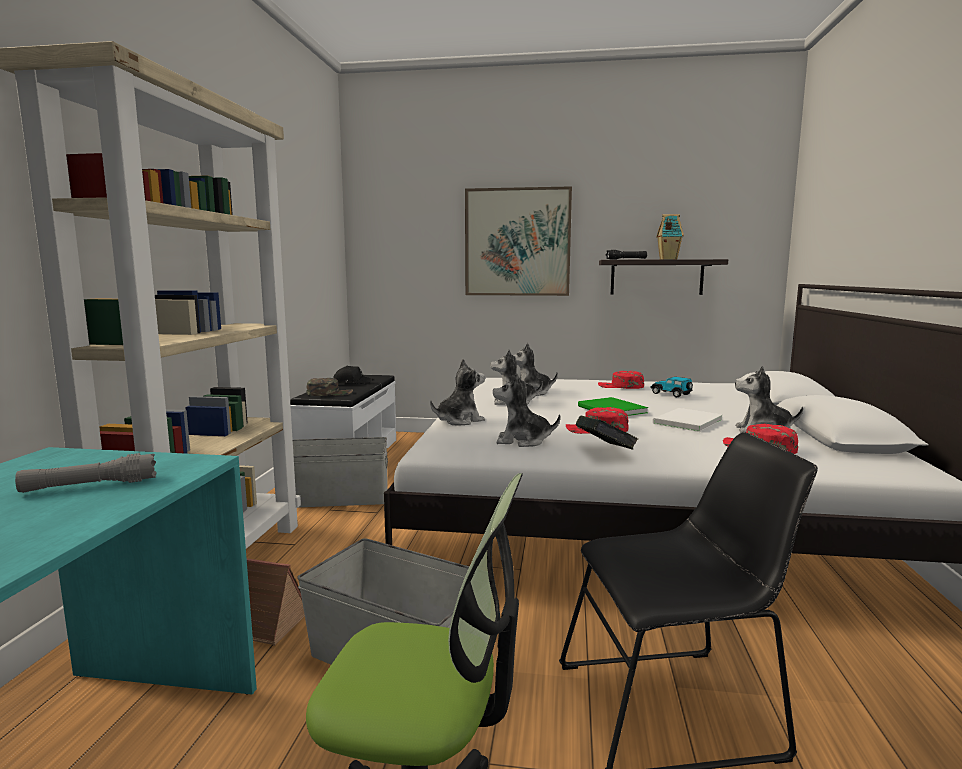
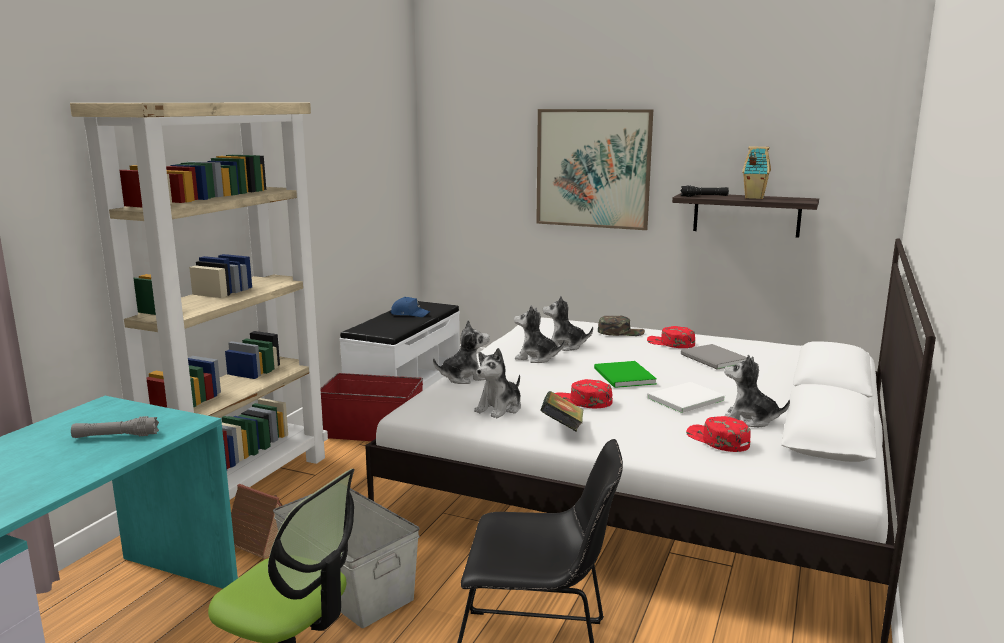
camera: 15 degrees right, 5 degrees up
(330, 393) = (379, 328): green cap -> green cap (620, 332)
(338, 497) = (373, 431): grey storage box -> red storage box
(352, 382) = (410, 314): black cap -> blue cap
(522, 441) = (499, 408): plush toy -> plush toy turned 75 degrees counterclockwise
(671, 394) = (714, 359): toy car -> grey book

